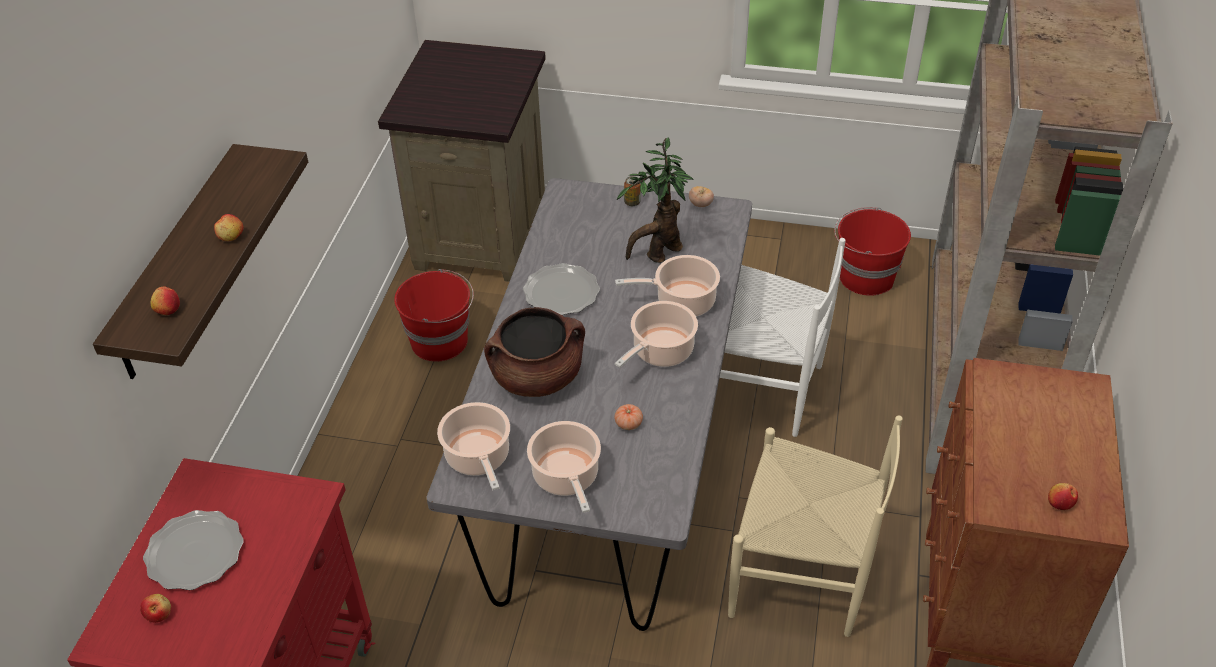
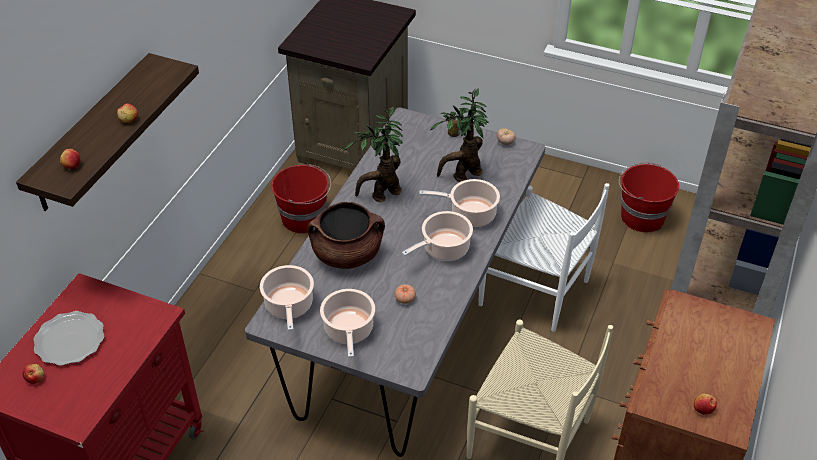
camera: 10 degrees right, 0 degrees up
(561, 293) = (382, 194): plate -> potted plant

